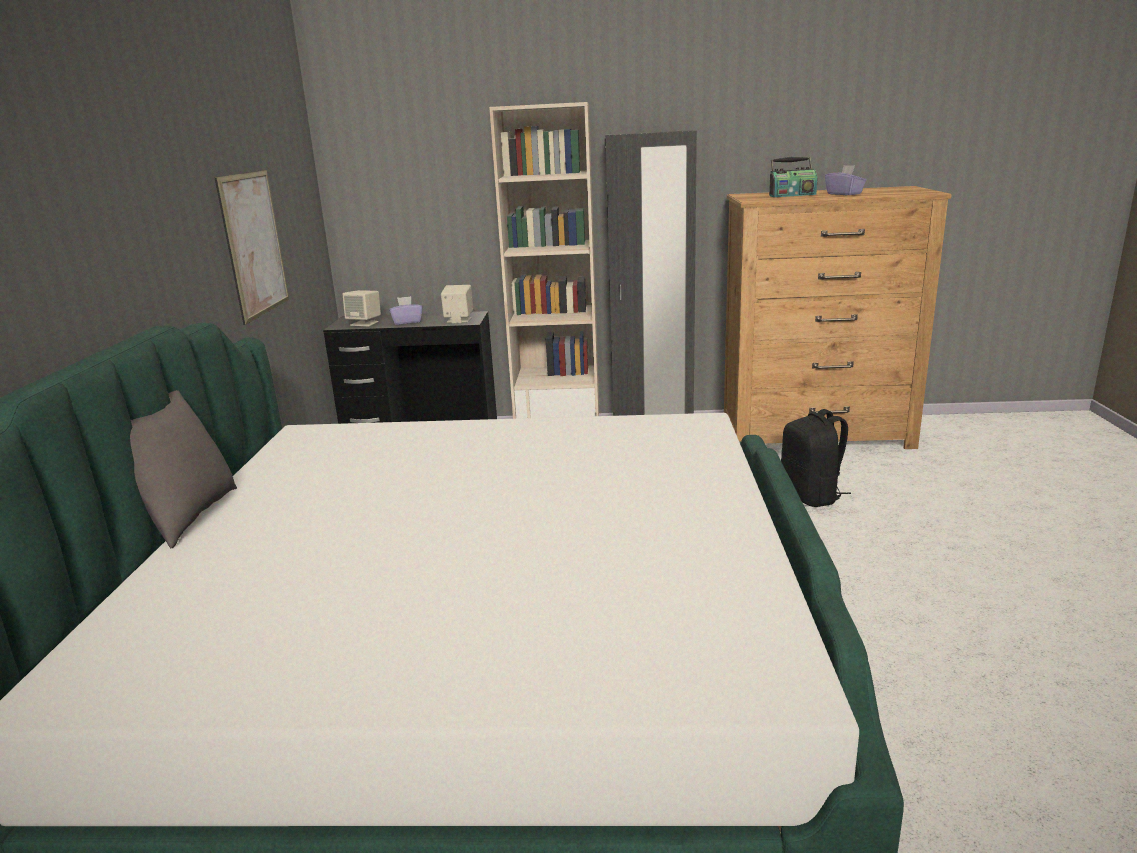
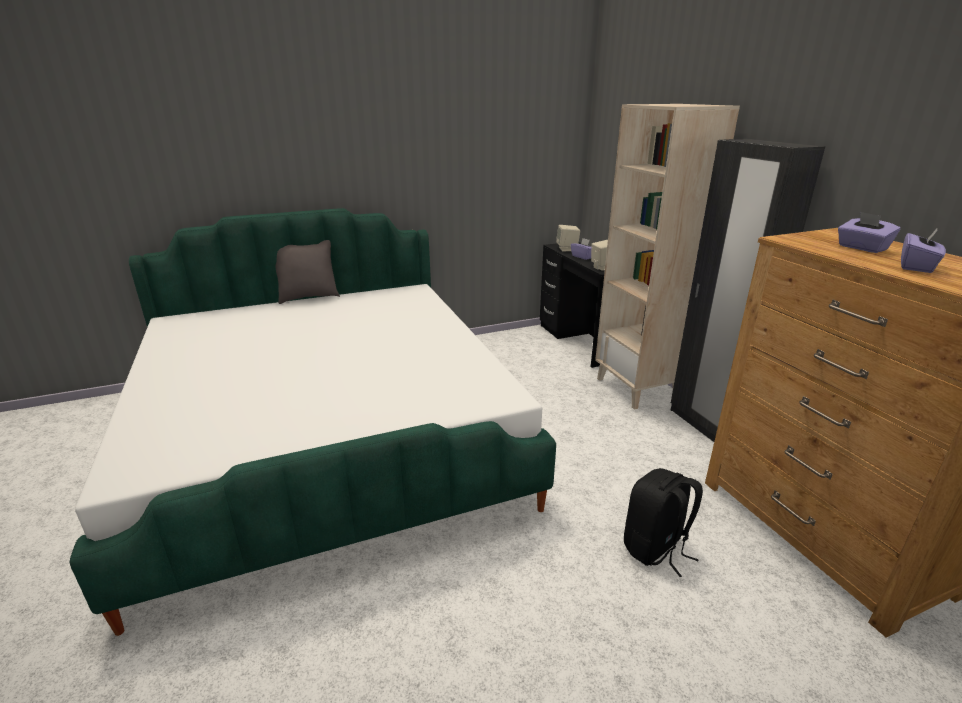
camera: 65 degrees right, 5 degrees up
(254, 244) = (473, 179): picture -> none
(792, 195) = (862, 248): radio -> purple tissue box

